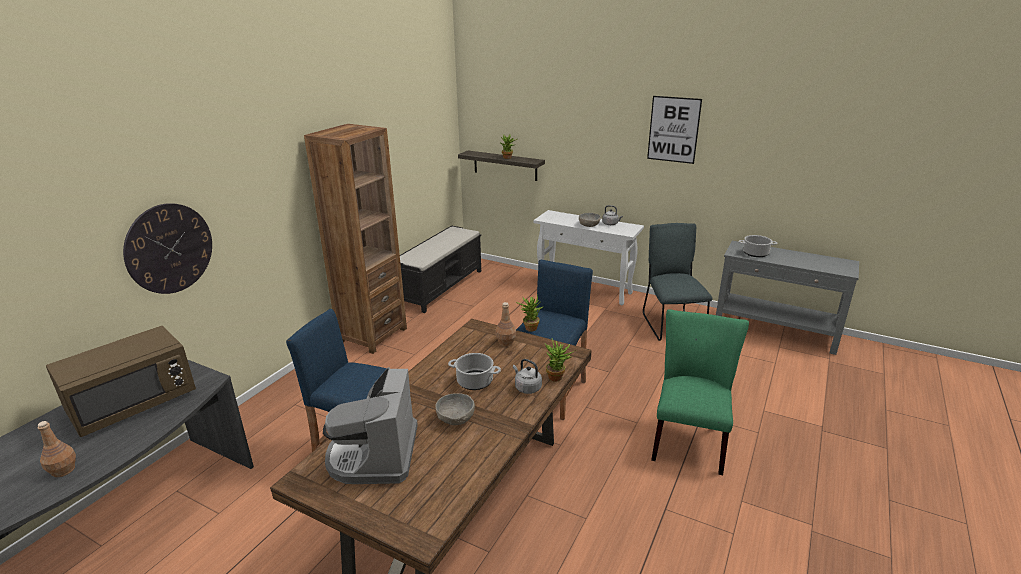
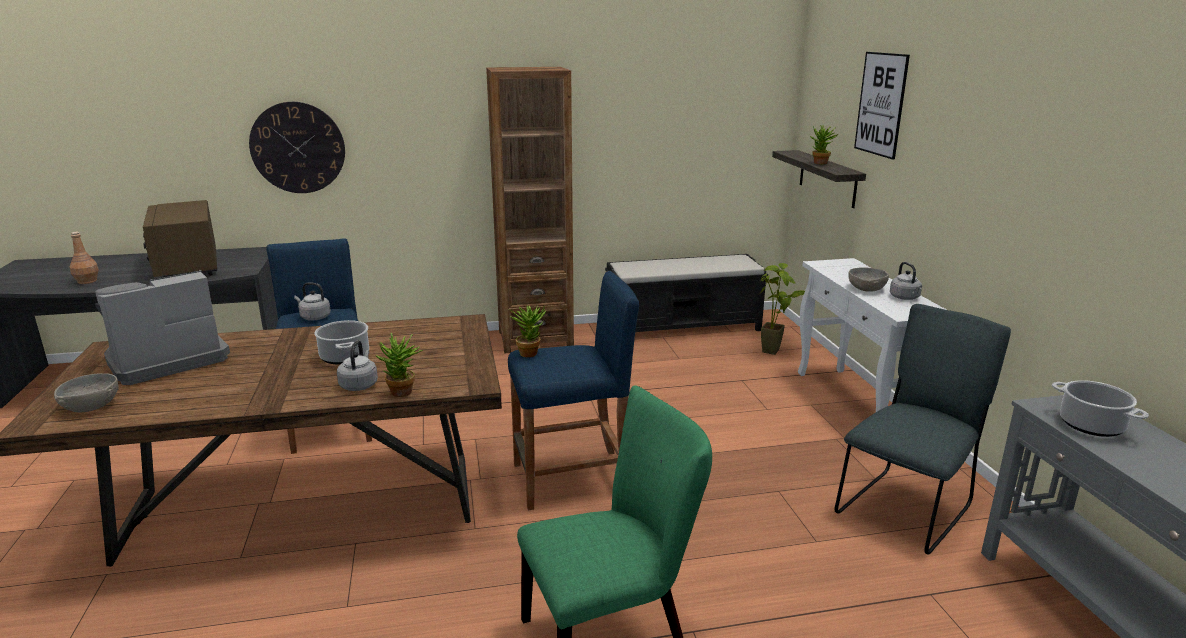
camera: 50 degrees right, 5 degrees down
(134, 404) = (188, 266): brown microwave -> brown microwave turned 60 degrees clockwise
(355, 379) = (314, 317): none -> grey kettle
(455, 418) = (259, 371): grey bowl -> grey bowl (91, 406)
(505, 342) = (452, 344): brown bottle -> none
(510, 280) = (776, 353): none -> potted plant
(673, 129) = (1032, 132): picture -> picture (881, 104)

